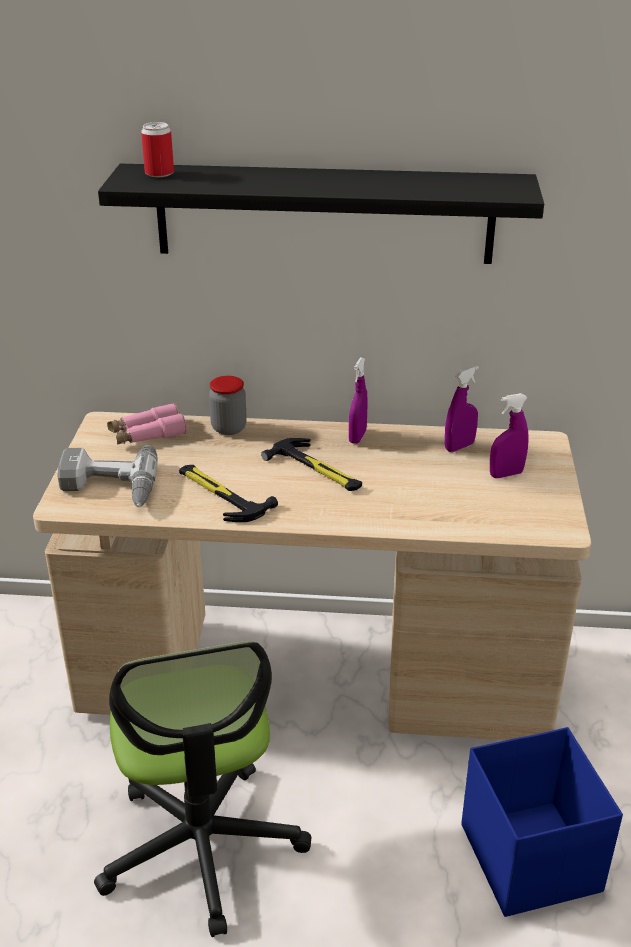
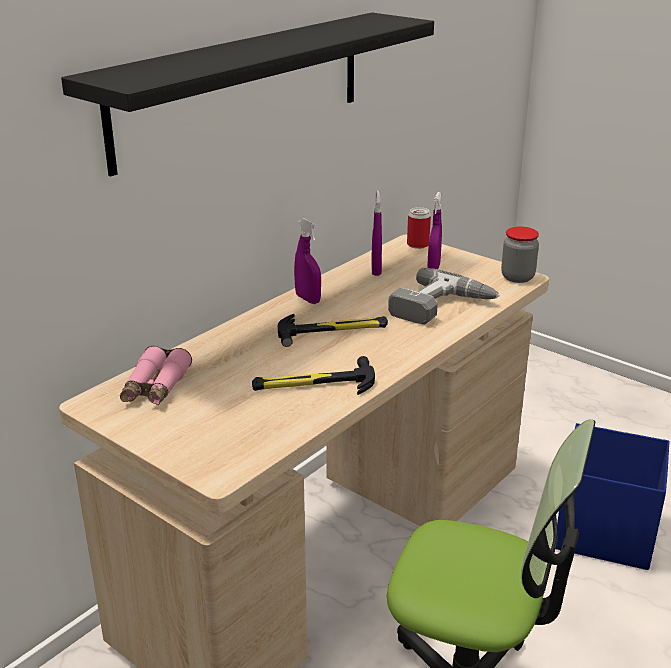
camera: 55 degrees left, 5 degrees down
(108, 489) = (225, 438): power drill -> power drill (442, 308)
(159, 173) = (132, 71): can -> can (418, 245)
(229, 428) = (209, 345): jar -> jar (517, 277)

